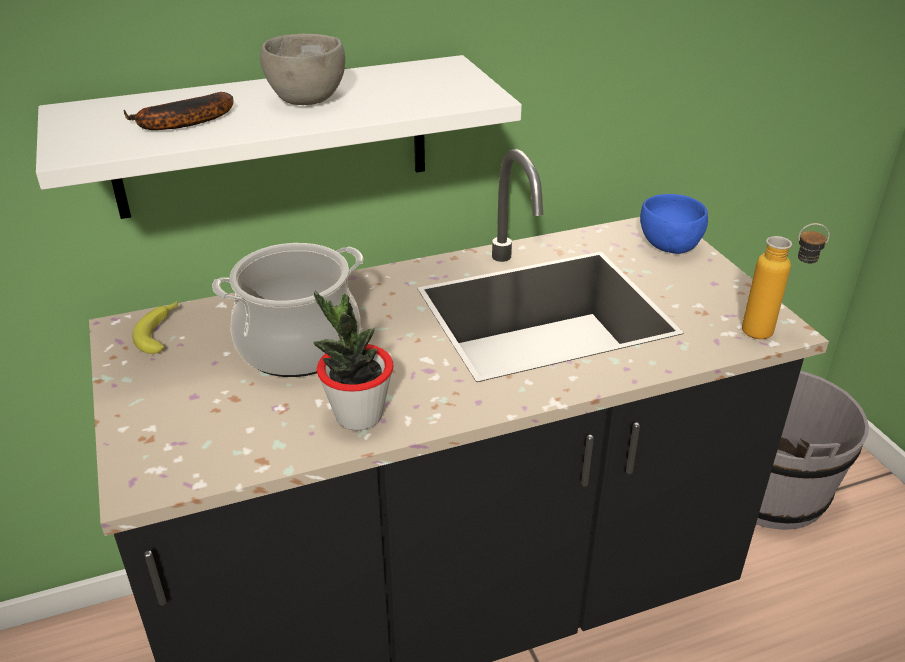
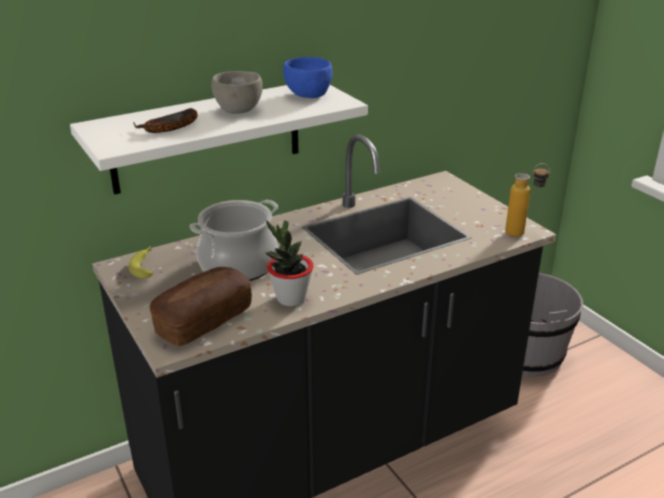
camera: 10 degrees left, 5 degrees down
(209, 441) = (204, 320): none -> bread
(668, 246) = (451, 191): blue bowl -> blue bowl (307, 95)

